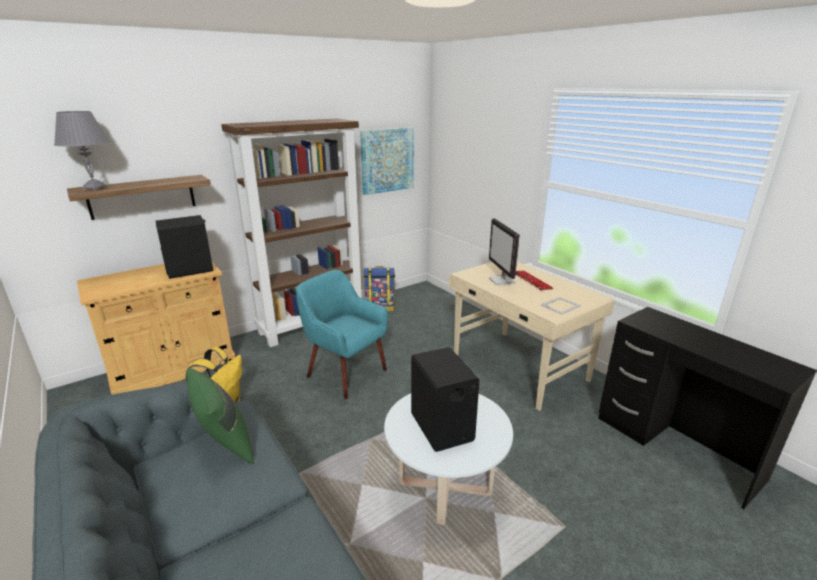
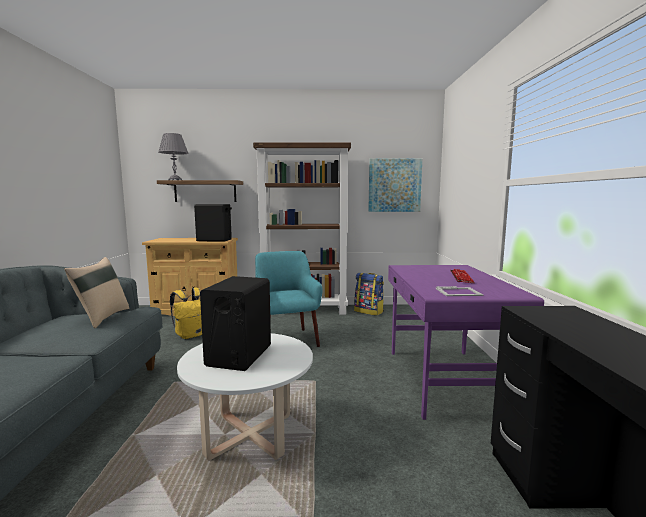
camera: 35 degrees right, 15 degrees down
(225, 445) = (102, 318): green pillow -> beige pillow
(502, 281) = (428, 273): monitor -> none
(518, 368) = (445, 380): beige desk -> purple desk

